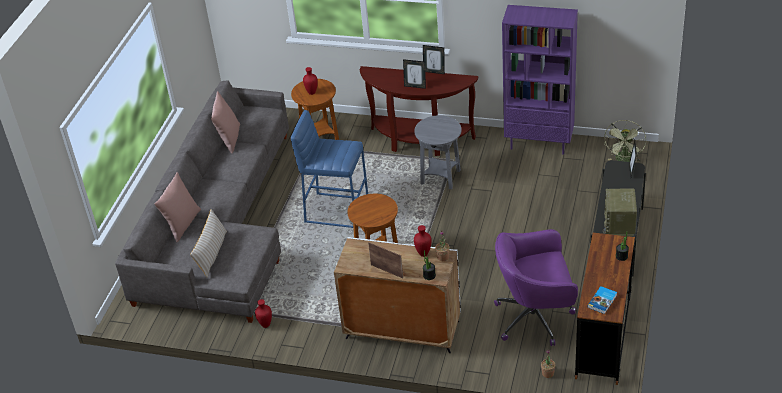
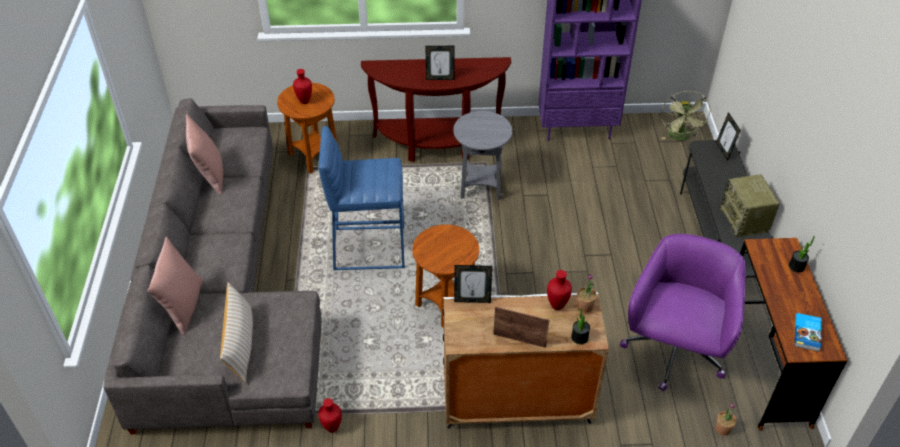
camera: 20 degrees left, 5 degrees up
(434, 72) = (455, 58): picture frame -> picture frame (472, 300)
(536, 317) = (673, 353): purple office chair -> purple office chair turned 135 degrees clockwise

